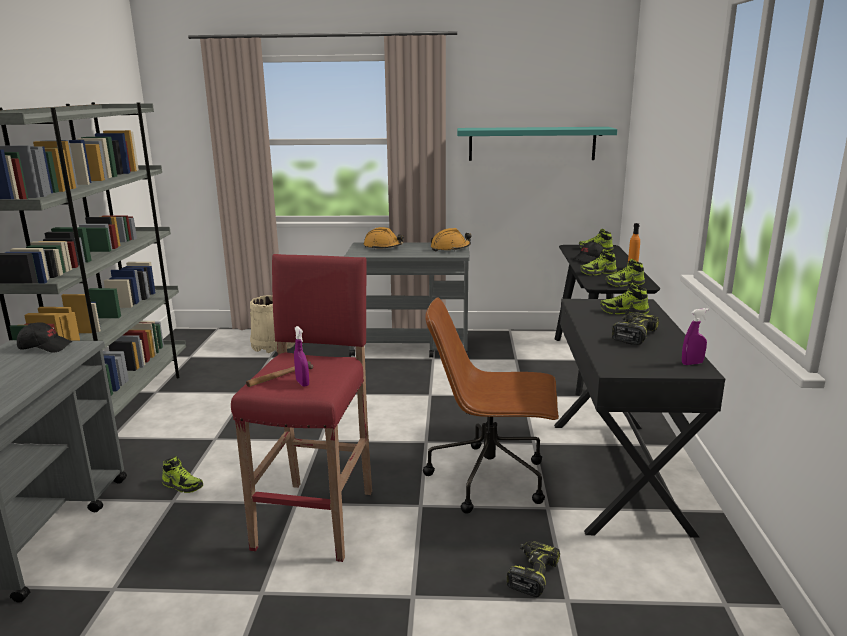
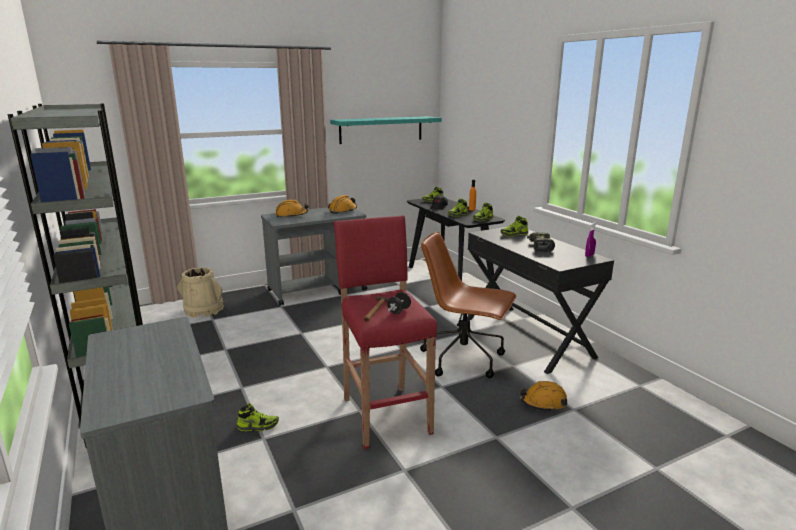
camera: 30 degrees left, 0 degrees up
(45, 347) = (140, 332): black cap -> none
(302, 383) = (399, 311): purple spray bottle -> black dumbbell
(490, 478) = (464, 359): brown office chair -> brown office chair turned 45 degrees clockwise
(532, 574) = (543, 402): power drill -> orange hard hat

